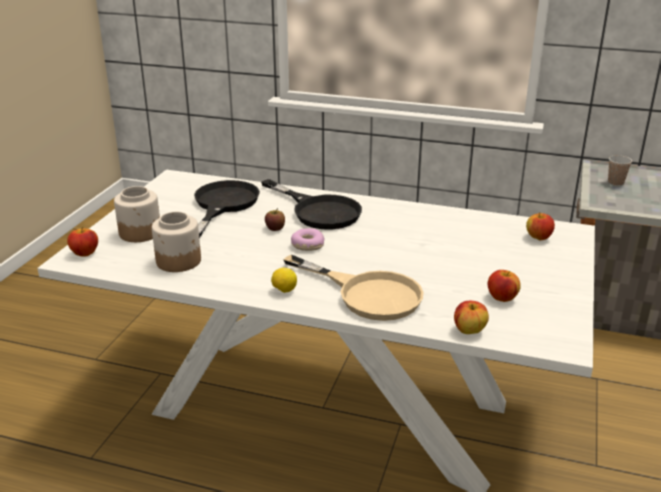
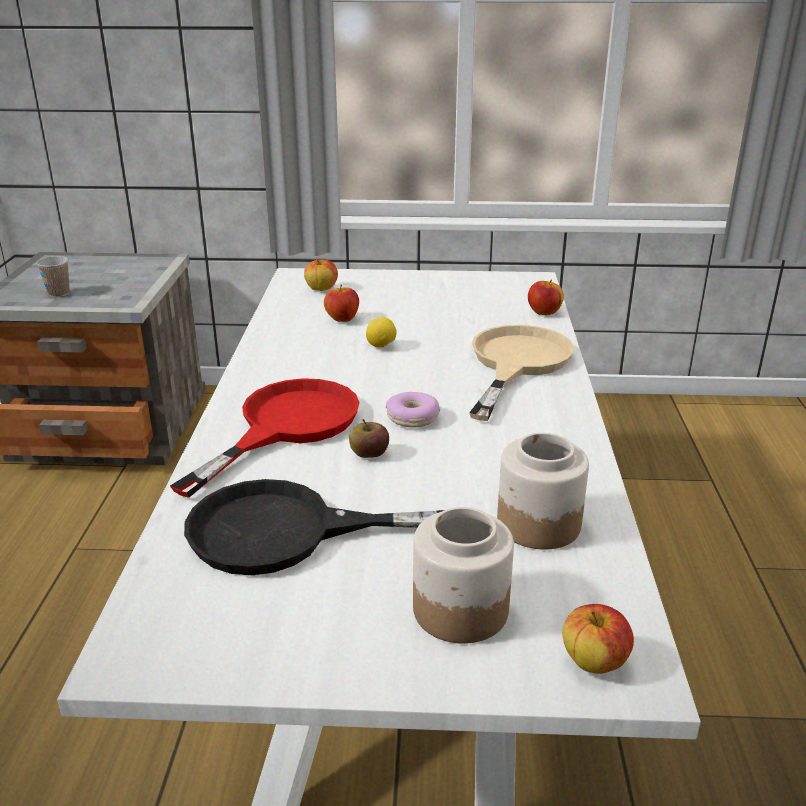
camera: 105 degrees left, 0 degrees up
(284, 290) = (551, 414): lemon -> lemon (381, 346)
(318, 211) = (286, 426): black frying pan -> red frying pan
(502, 298) = (470, 302): apple -> apple (342, 319)

